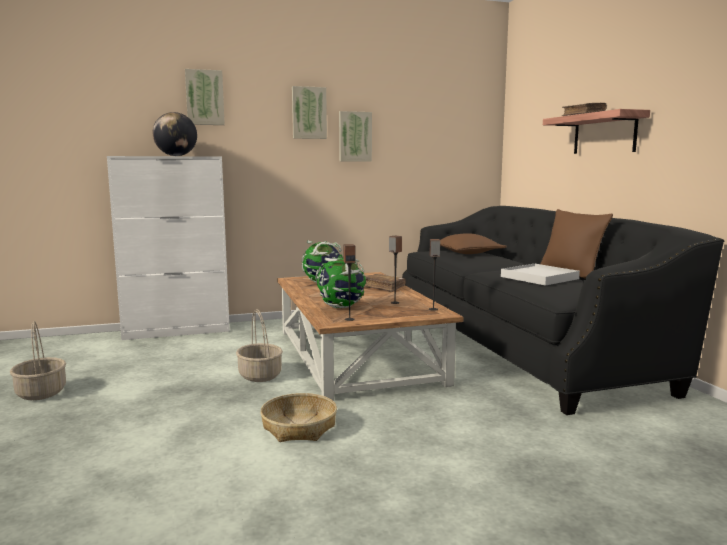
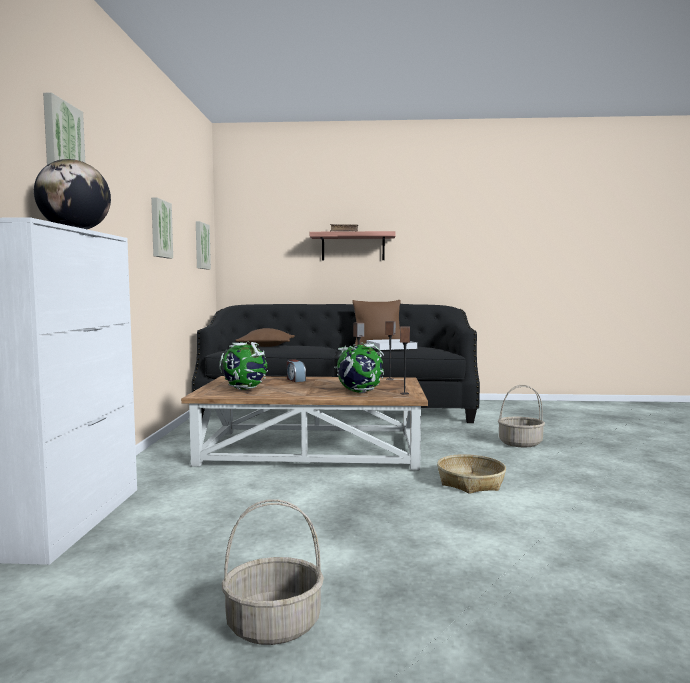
camera: 70 degrees left, 5 degrees down
(260, 375) = (331, 486): basket -> basket (520, 443)
(309, 113) = (135, 193): picture -> picture (201, 246)
(384, 287) = (295, 380): brown book -> alarm clock

